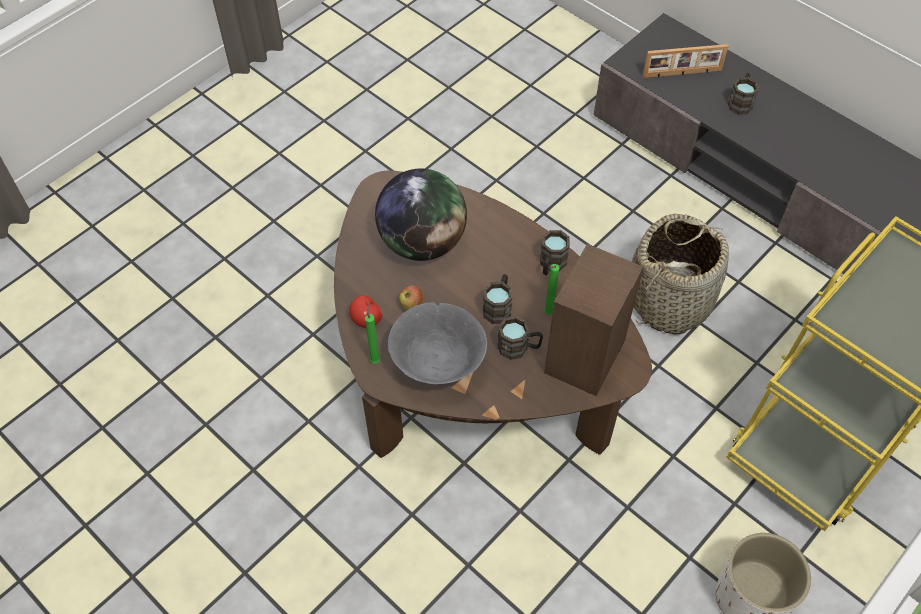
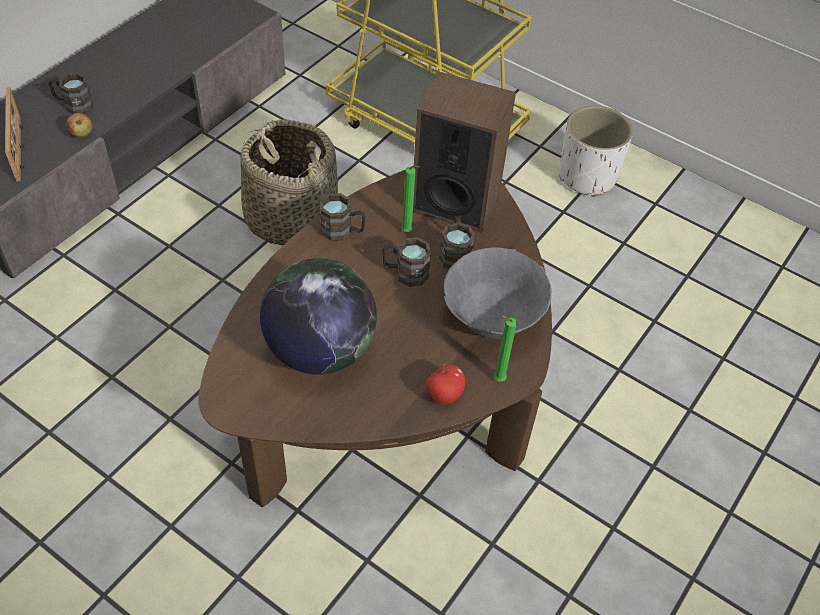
camera: 100 degrees left, 5 degrees down
(412, 305) = (415, 351): apple -> apple (81, 134)

